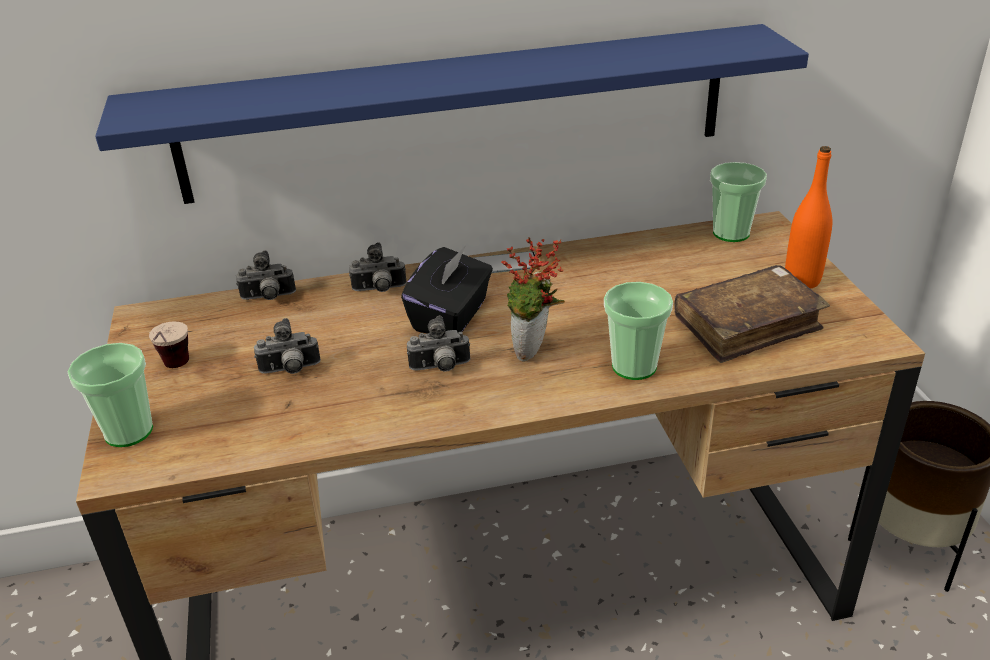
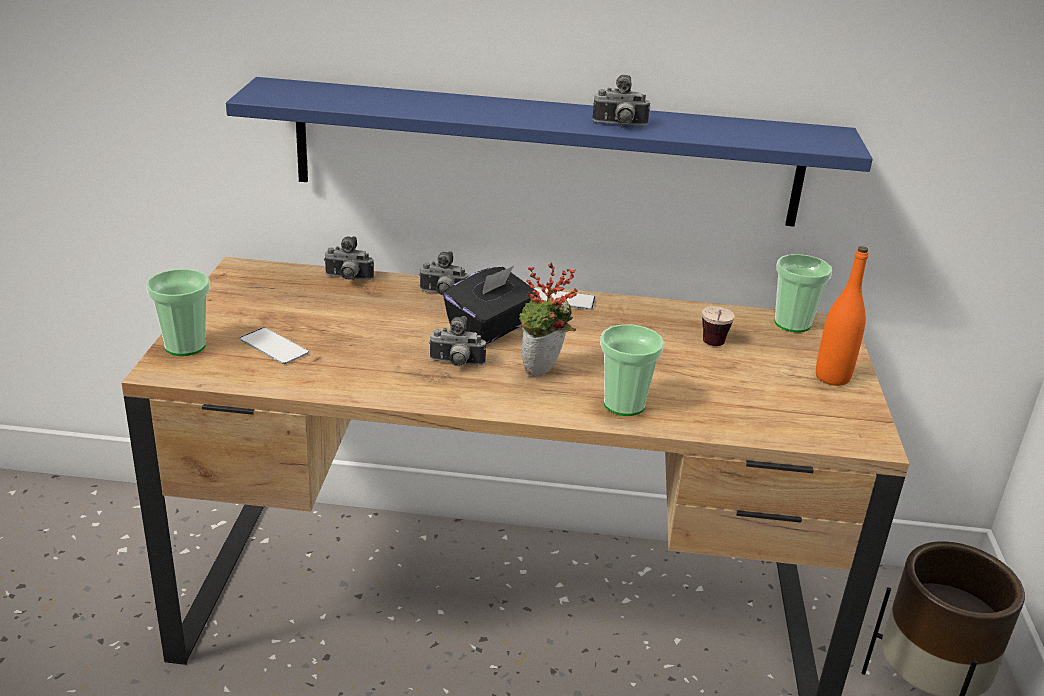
camera: 15 degrees right, 5 degrees down
(174, 370) = (243, 313): cup -> cup (713, 348)
(232, 403) = (274, 346): none -> phone
(290, 370) = (333, 335): camera -> camera (619, 125)
(747, 326) = (751, 399): brown book -> none

